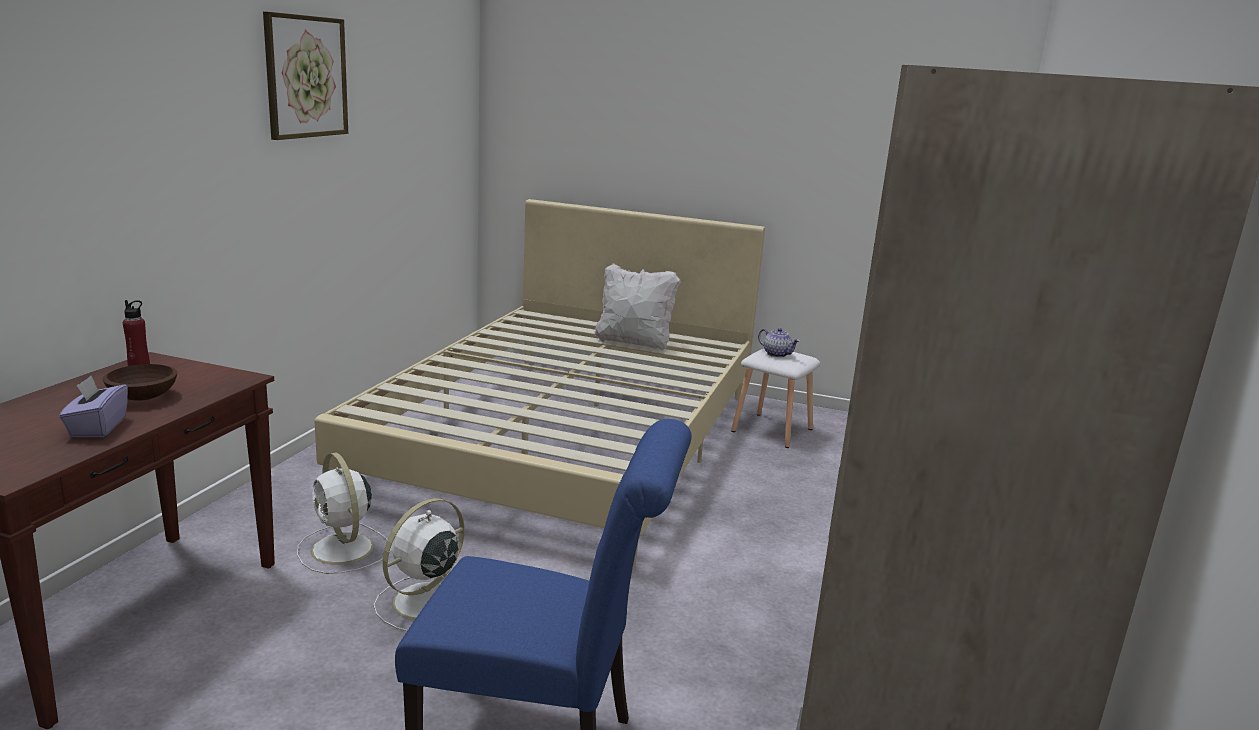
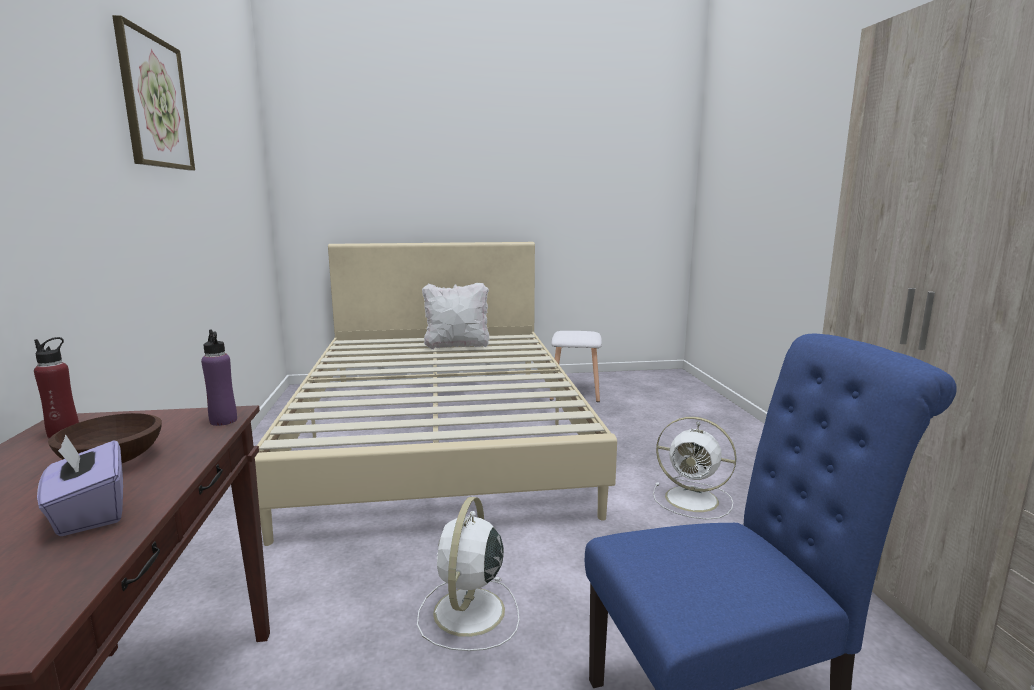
camera: 25 degrees left, 5 degrees down
(235, 383) = (223, 421): none -> purple bottle
(343, 550) = (333, 590): white fan -> white fan (694, 500)
(777, 354) = (573, 333): teapot -> none

